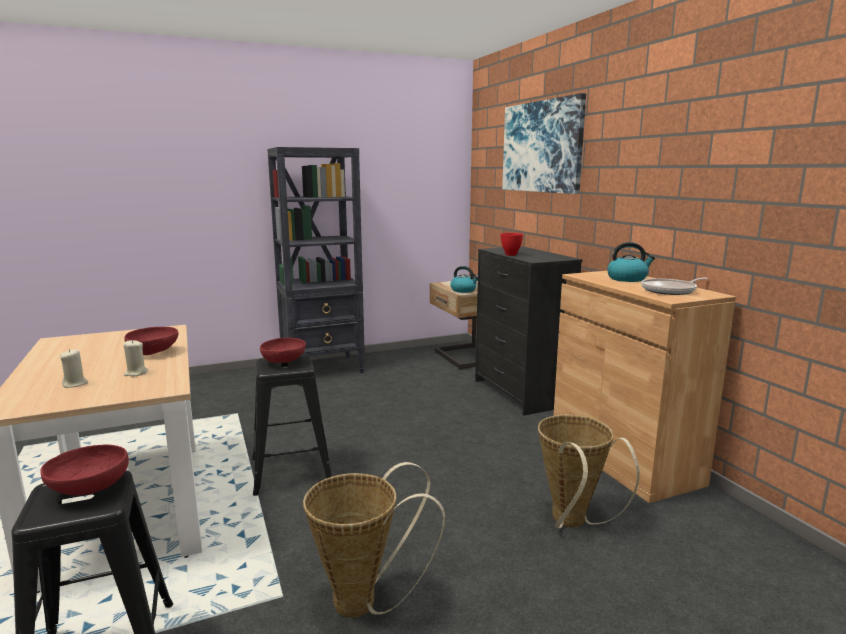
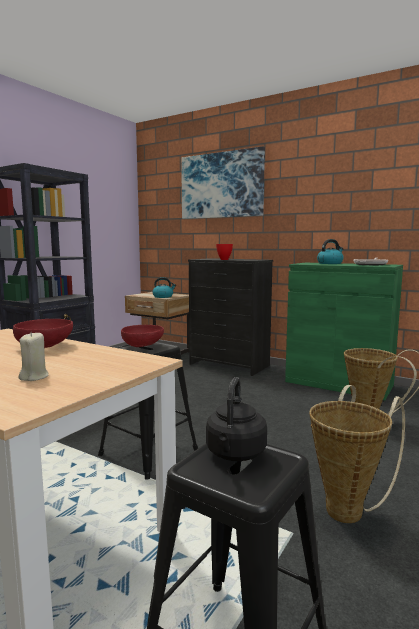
camera: 35 degrees left, 5 degrees down
(88, 489) = (235, 454): red bowl -> black kettle
(136, 373) = (79, 359): beige candle -> none
(623, 458) = (338, 383): brown cabinet -> green cabinet

